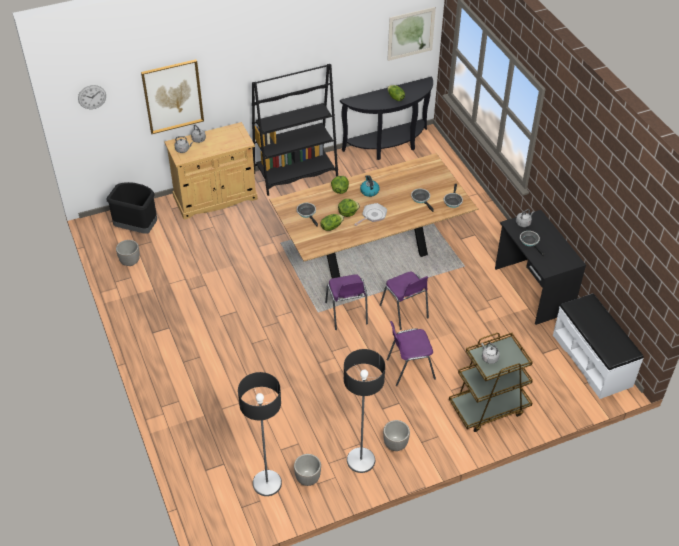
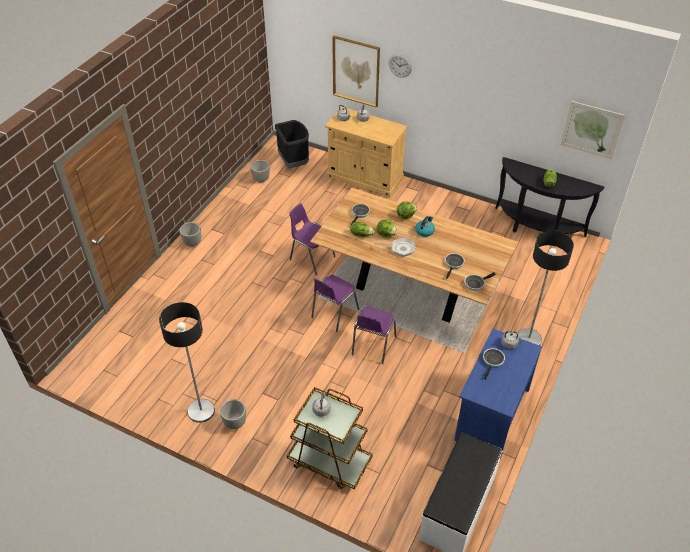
camera: 50 degrees right, 0 degrees up
(92, 97) = (294, 37): wall clock -> wall clock (400, 65)
(266, 483) = (135, 370): floor lamp -> floor lamp (528, 338)
(295, 175) = (438, 200): black bookcase -> none
(308, 479) = (157, 390): planter -> planter (192, 243)
(409, 369) = (318, 385): purple chair -> purple chair (311, 258)
(532, 290) = (491, 414): black desk -> blue desk

